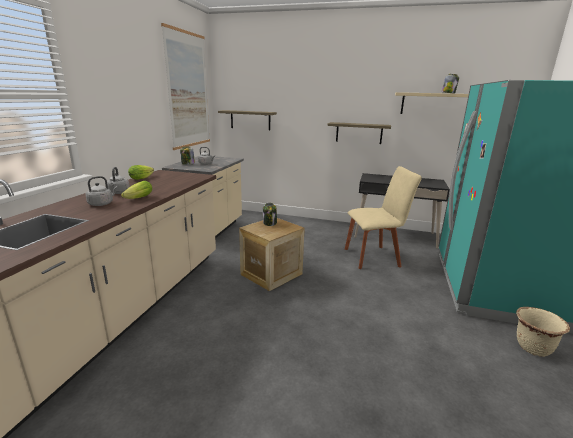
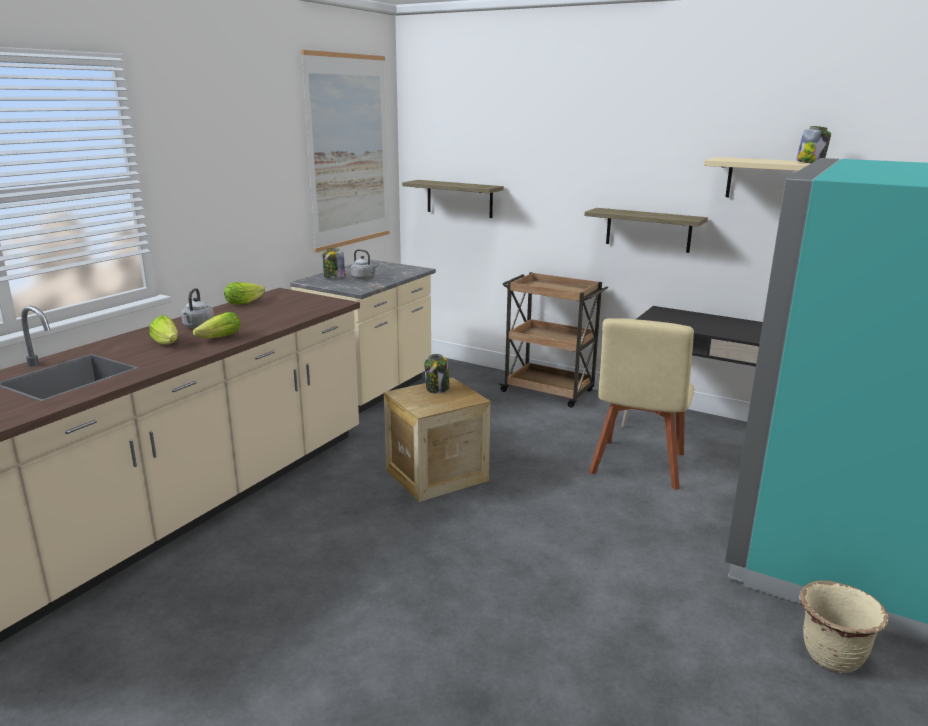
camera: 15 degrees right, 0 degrees up
(102, 204) = (167, 343): grey kettle -> lettuce
(308, 223) = (549, 392): none -> brown cart
(374, 257) = (637, 466): beige chair -> beige chair turned 105 degrees clockwise

